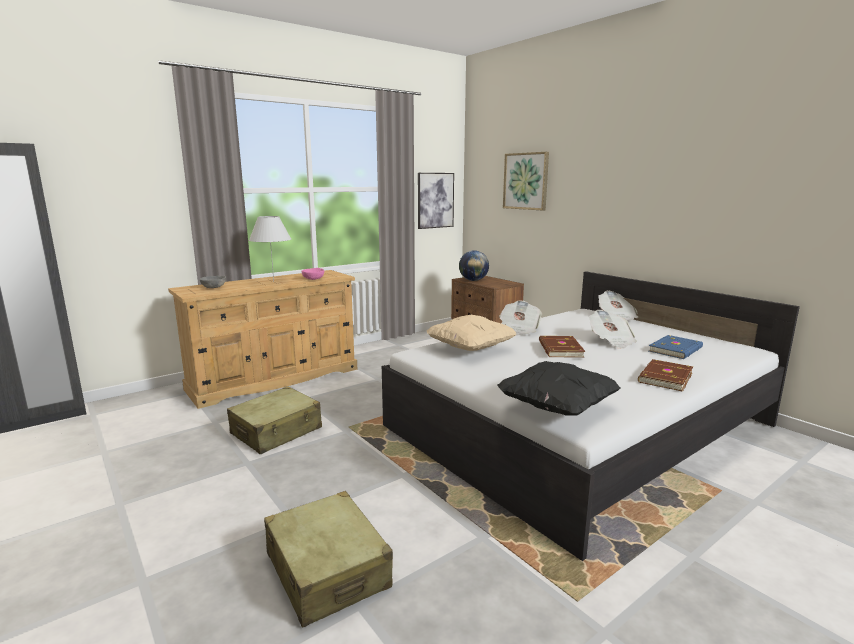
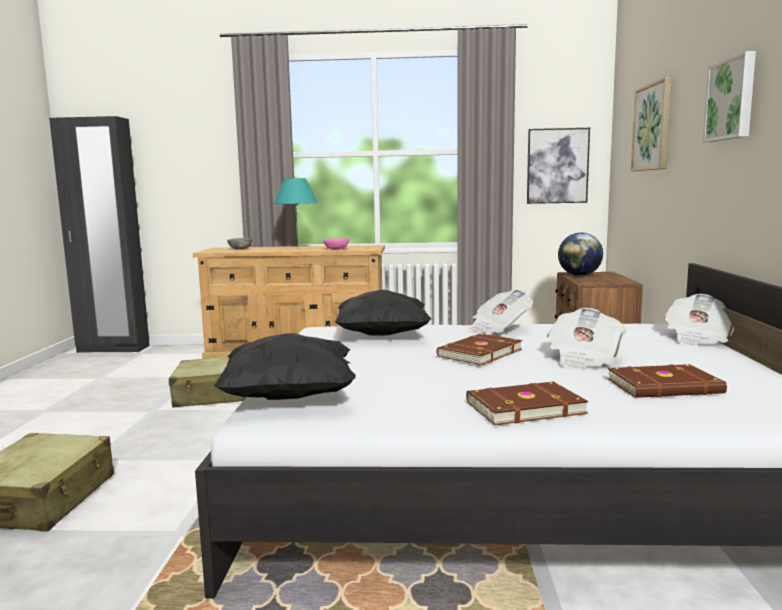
camera: 40 degrees right, 5 degrees down
(273, 281) = (297, 249): white table lamp -> turquoise table lamp
(470, 349) = (382, 335): beige pillow -> black pillow
(620, 177) = (732, 99): none -> picture
(676, 350) = (665, 387): blue book -> brown book

